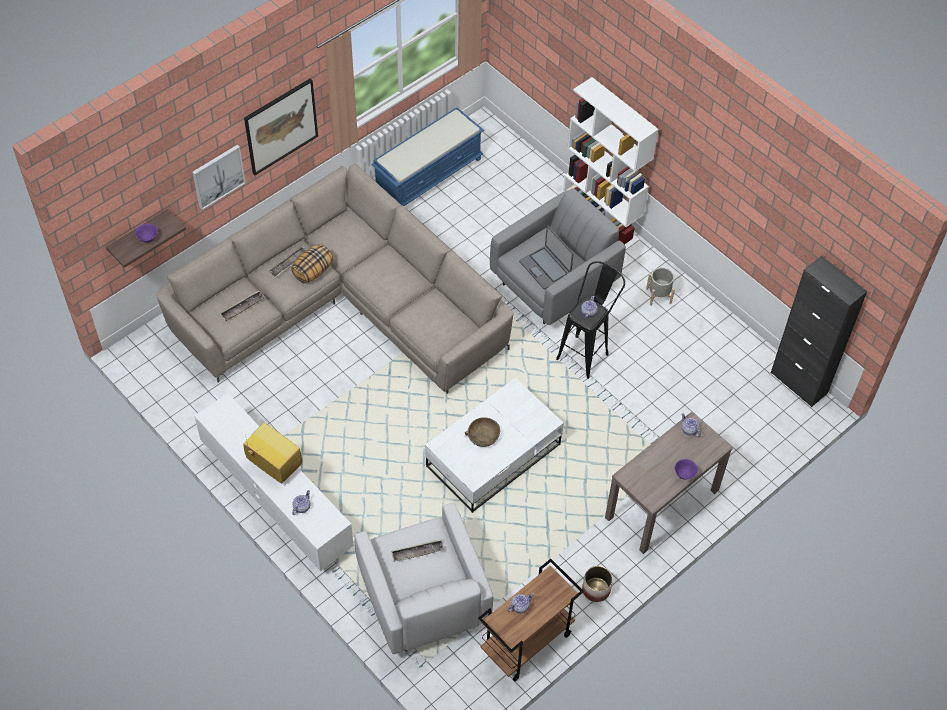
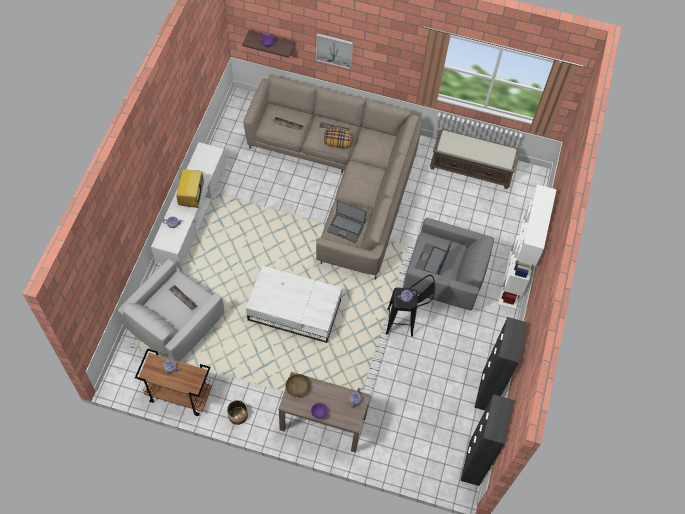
camera: 55 degrees right, 5 degrees up
(281, 126) = (387, 56): picture -> none
(428, 175) = (472, 168): blue bench -> brown bench
(440, 326) = (346, 227): none -> laptop
(483, 435) = (288, 292): brown bowl -> brown bowl (297, 387)
(658, 295) = (480, 343): grey planter -> none
(722, 322) = (487, 391): none -> black cabinet

